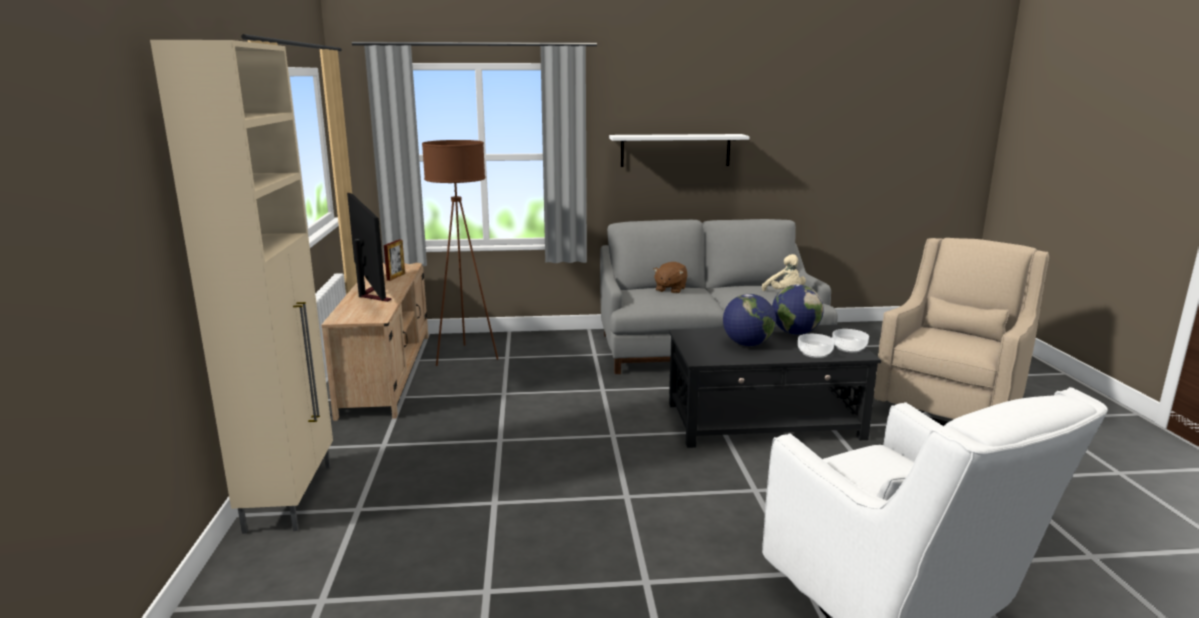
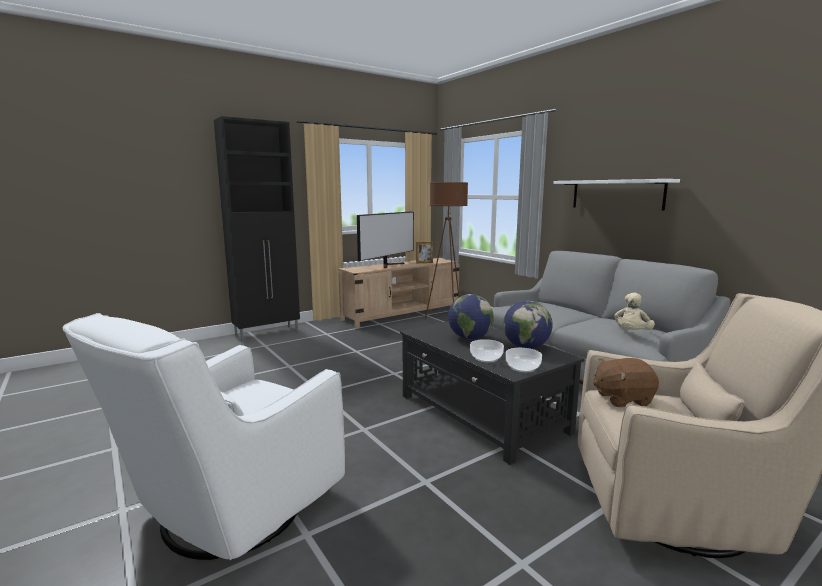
camera: 60 degrees right, 5 degrees down
(291, 496) = (268, 333): beige cabinet -> black cabinet
(670, 289) = (554, 306): brown plush toy -> brown plush toy (622, 398)

